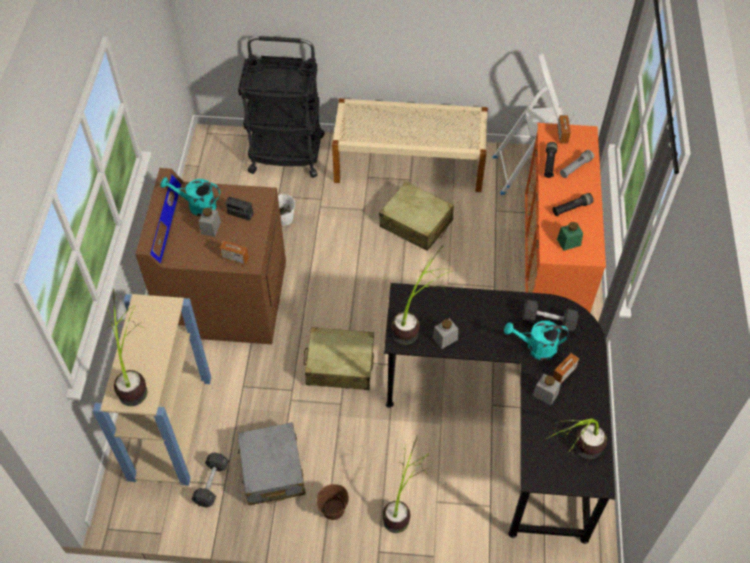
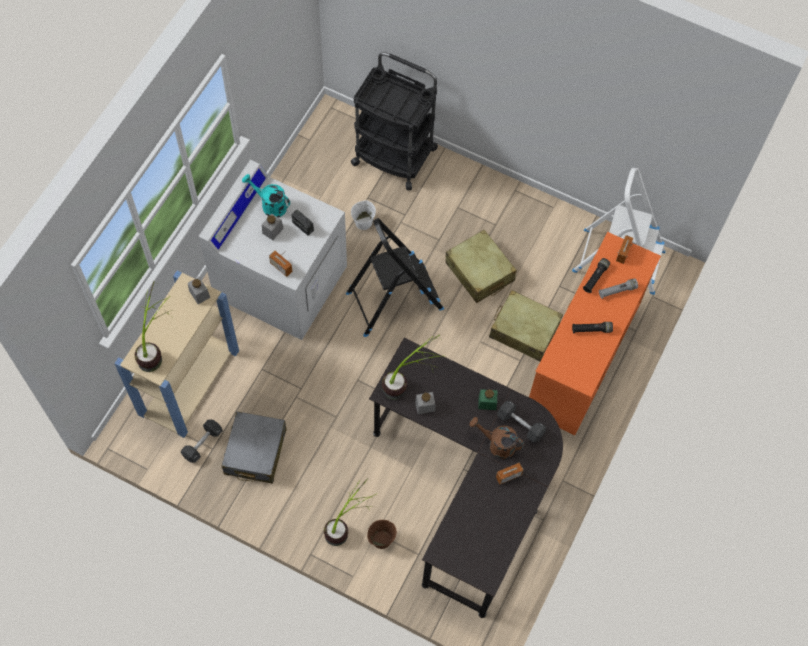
camera: 20 degrees right, 10 degrees up
(226, 297) = (281, 281): brown washing machine -> white washing machine
(333, 510) = (289, 505): brown bucket -> brown bucket (381, 539)
(339, 365) = (350, 382): beige suitcase -> beige suitcase (524, 330)
(348, 275) = (396, 300): none -> black step ladder
(409, 163) = (502, 207): beige bench -> none
(536, 348) = (497, 444): turquoise watering can -> brown watering can
(545, 394) = (483, 488): grey jar -> grey jar (199, 294)
(568, 242) = (571, 361): green jar -> green jar (487, 403)
(574, 455) = (480, 548): potted plant -> none

